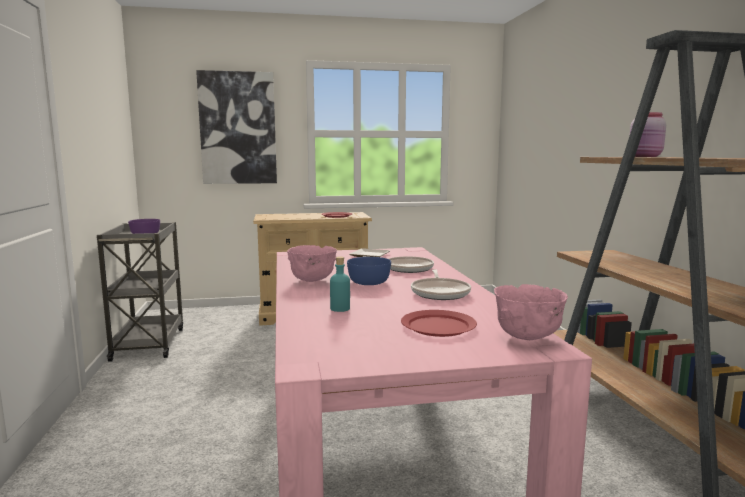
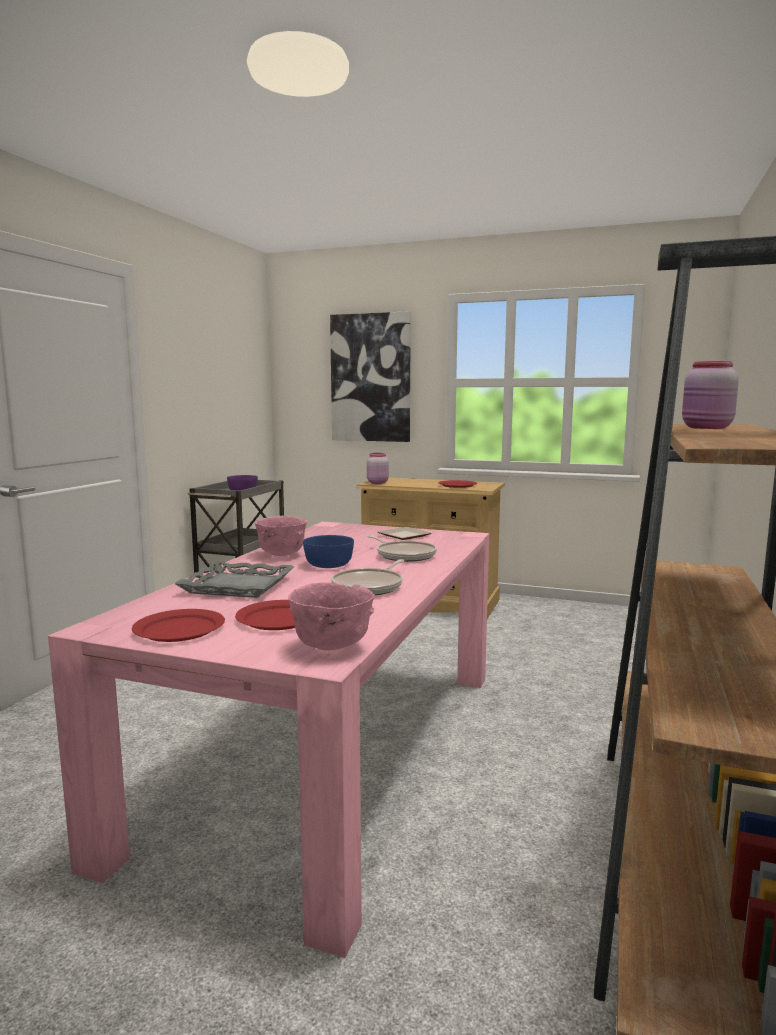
camera: 30 degrees right, 0 degrees up
(268, 218) = (377, 483): none -> pink jar
(340, 308) = (238, 586): turquoise bottle -> grey tray
(383, 350) = (178, 629): none -> red plate

